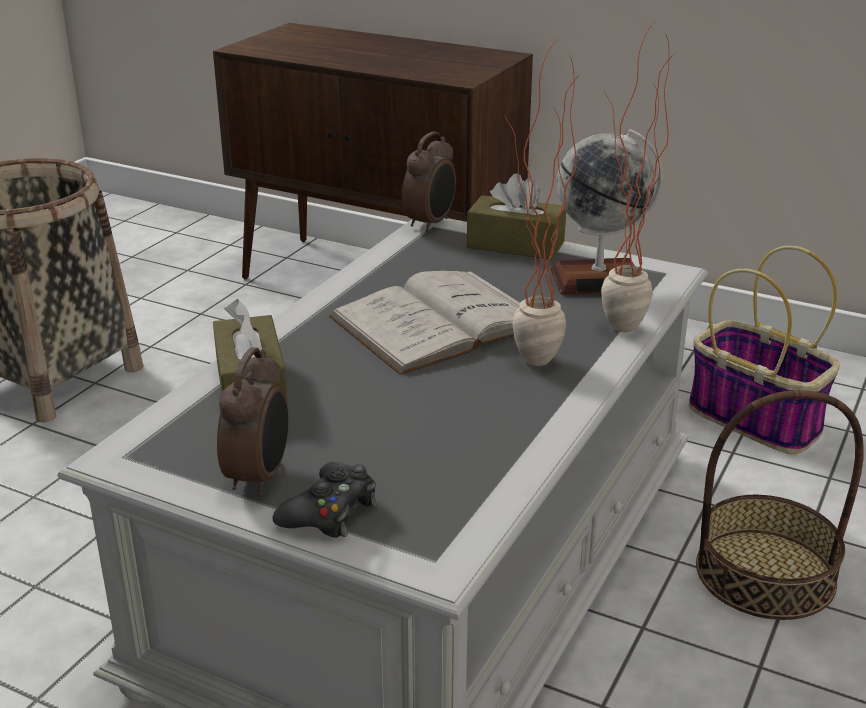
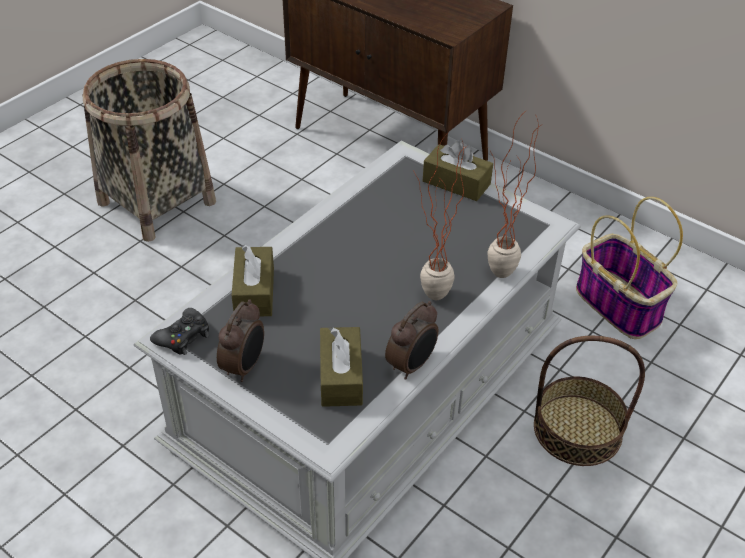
camera: 10 degrees right, 15 degrees up
(330, 512) = (278, 399): black game controller -> black game controller (183, 337)
(426, 471) = (341, 376): none -> brown tissue box
(431, 224) = (405, 154): alarm clock -> alarm clock (412, 365)
(440, 321) = (384, 251): white book -> none
(598, 280) = (501, 225): globe -> none

